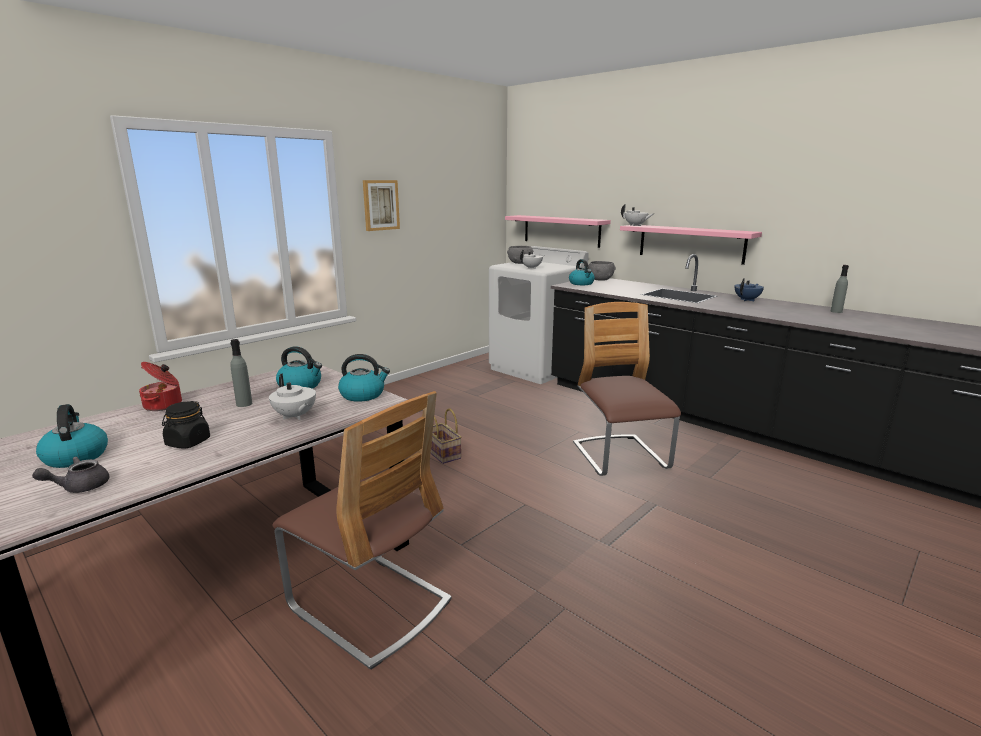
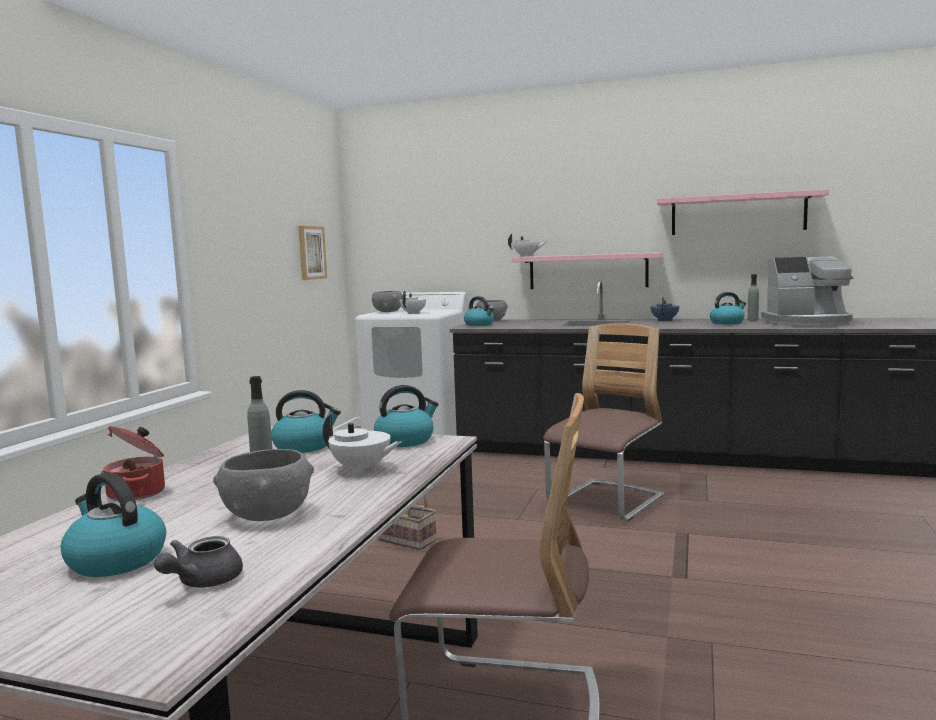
camera: 25 degrees left, 10 degrees down
(188, 442) = (267, 515): black jar -> grey bowl
(380, 205) = (228, 241): picture -> picture (311, 253)
(561, 230) = (426, 271): pink shelf -> pink shelf (737, 214)
(620, 457) = (606, 502): chair -> chair turned 75 degrees clockwise
(800, 312) = (727, 323): none -> kettle
(886, 325) = (808, 323): none -> coffee machine

